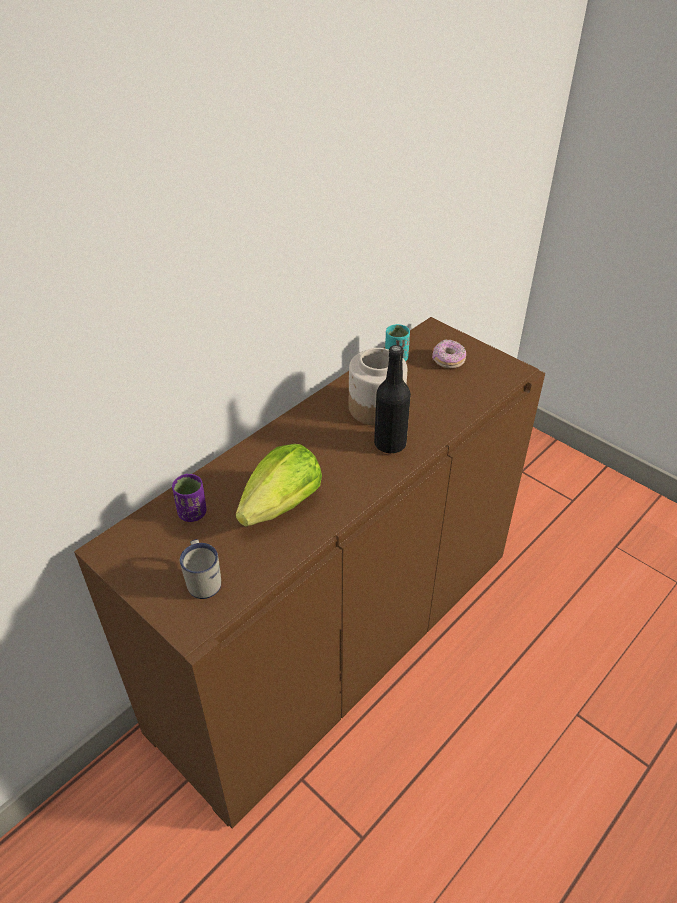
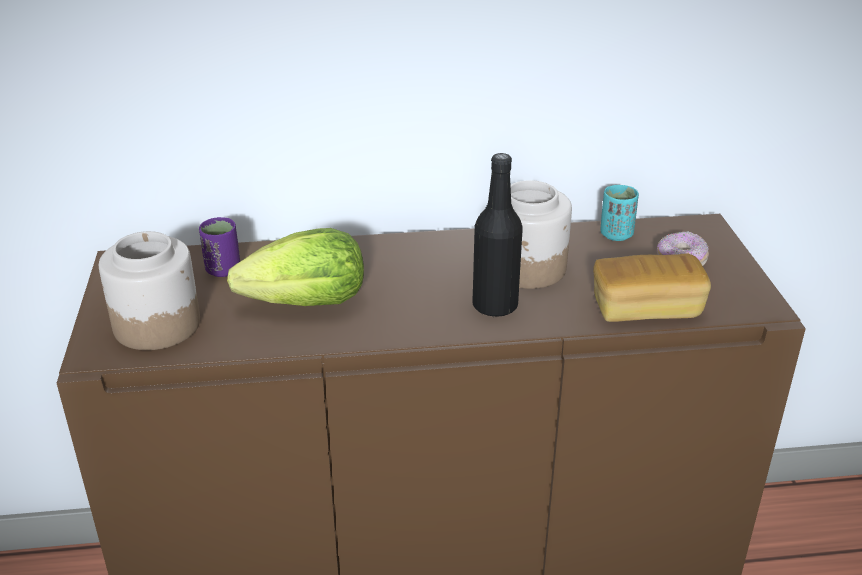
camera: 40 degrees right, 10 degrees down
(204, 580) = (157, 324): white mug -> jar
(466, 402) = (646, 309): none -> bread

